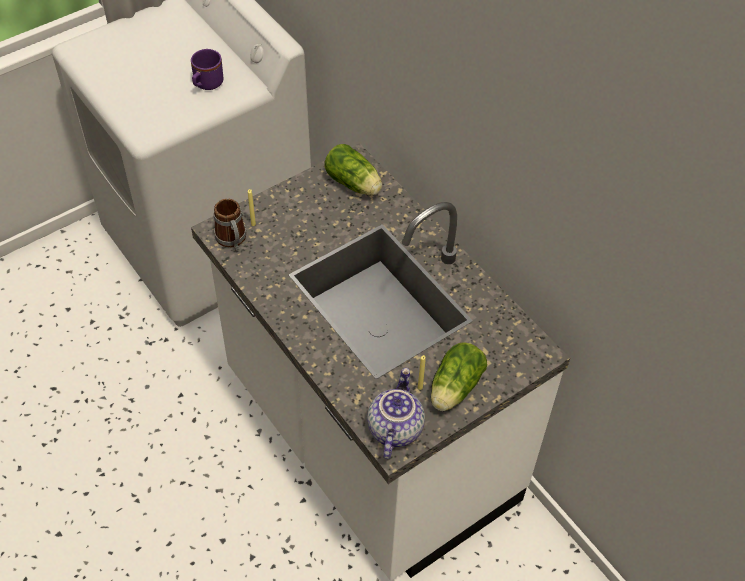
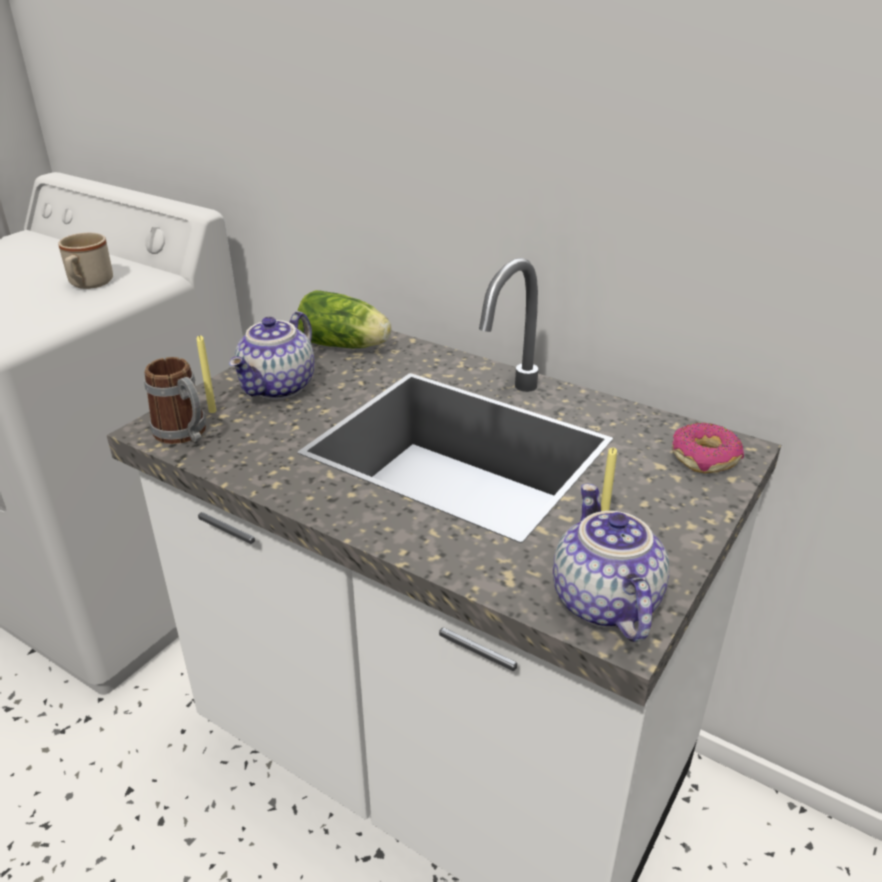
camera: 20 degrees left, 20 degrees down
(206, 84) = (88, 284): purple mug -> beige mug
(298, 214) = (279, 388): none -> teapot
(454, 389) = (655, 521): lettuce -> none
(515, 353) = (705, 457): none -> donut

